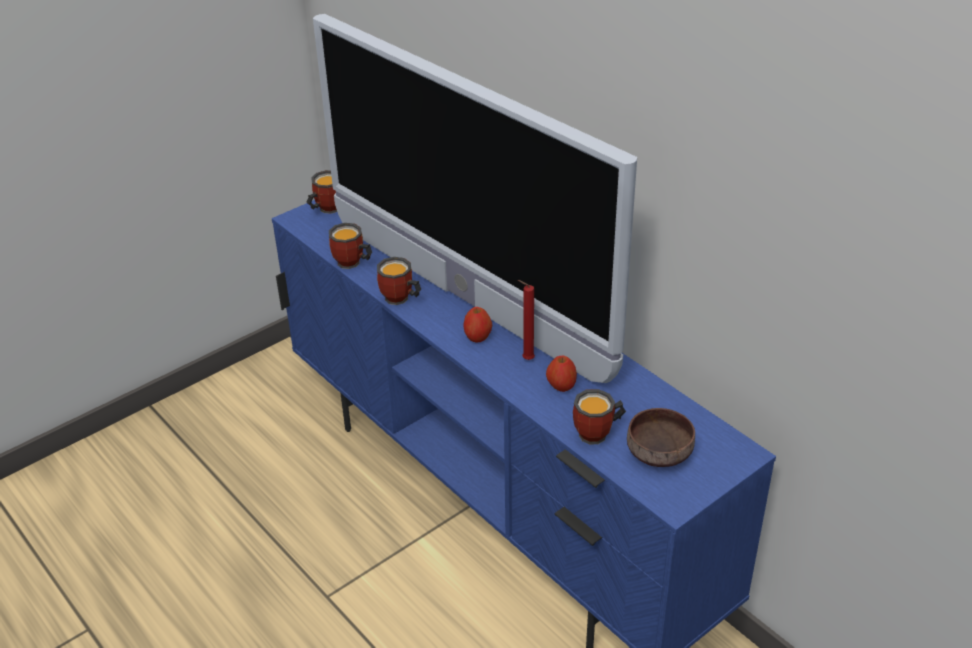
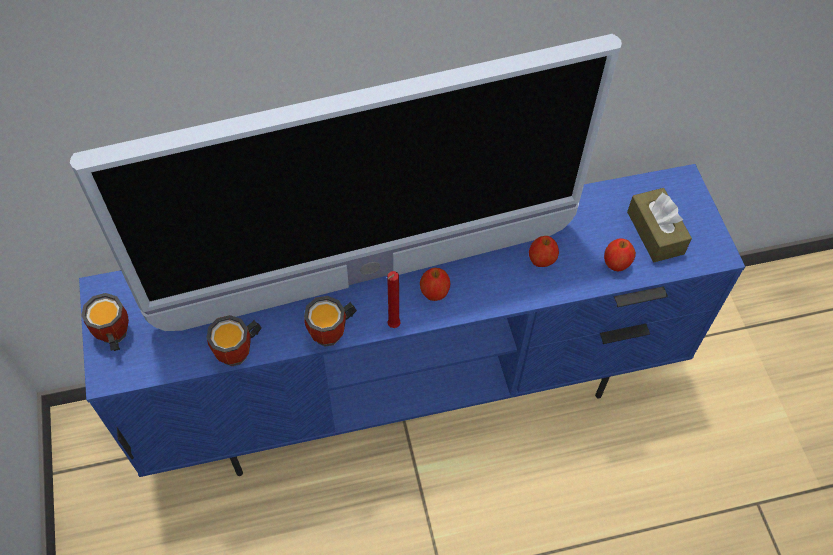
camera: 65 degrees left, 20 degrees up
(526, 359) = (489, 269): red candle -> red candle (392, 326)
(598, 434) = (616, 264): mug -> apple
(659, 450) = (655, 232): brown bowl -> brown tissue box

